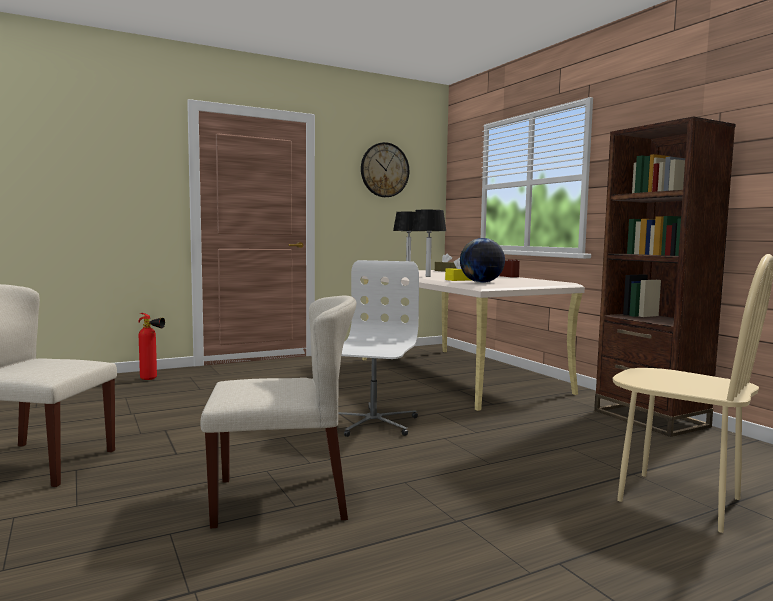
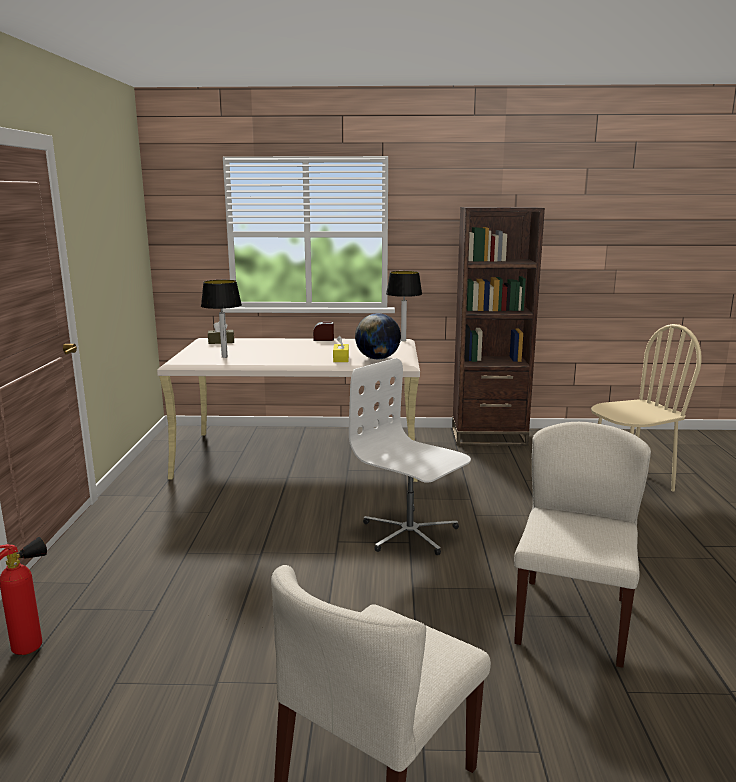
camera: 60 degrees left, 10 degrees up
(384, 170) = (111, 214): wall clock -> none
(427, 276) = (285, 359): table lamp -> table lamp (403, 340)

